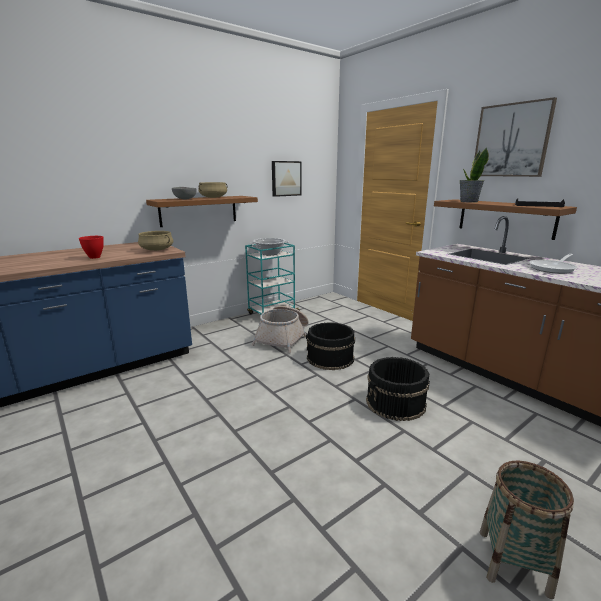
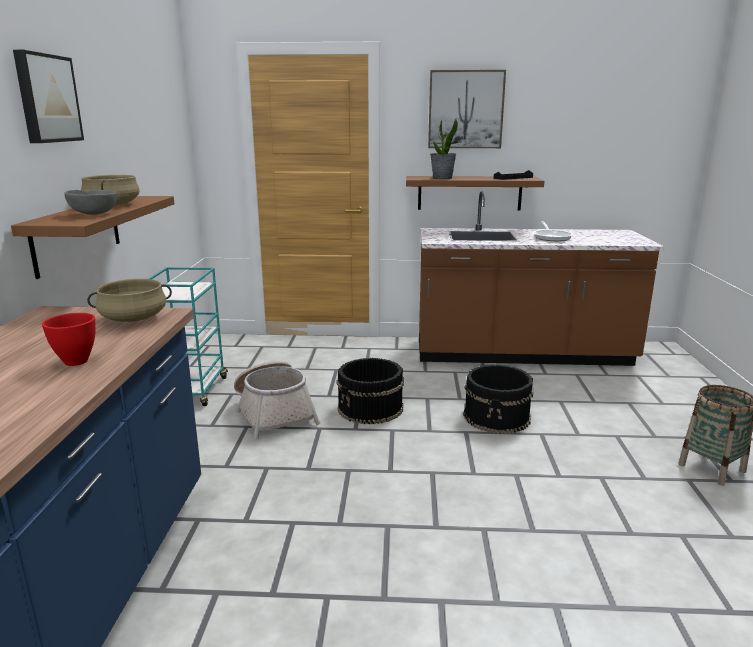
camera: 50 degrees left, 0 degrees up
(269, 253) = (178, 290): cooking pot -> none
(285, 178) = (155, 159): picture -> picture (46, 98)

